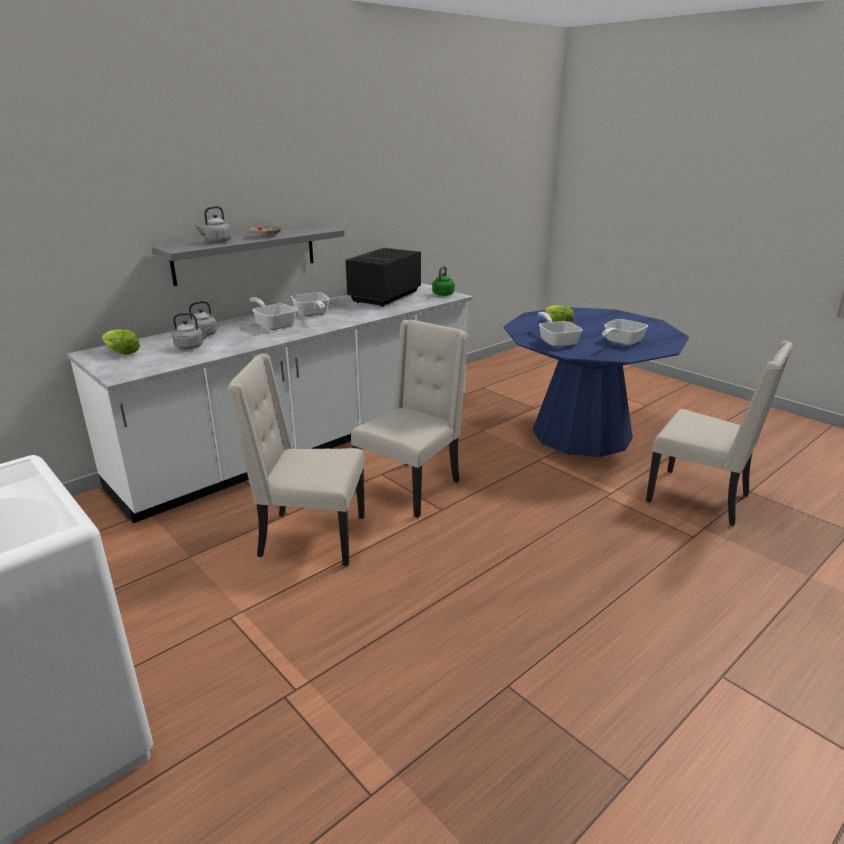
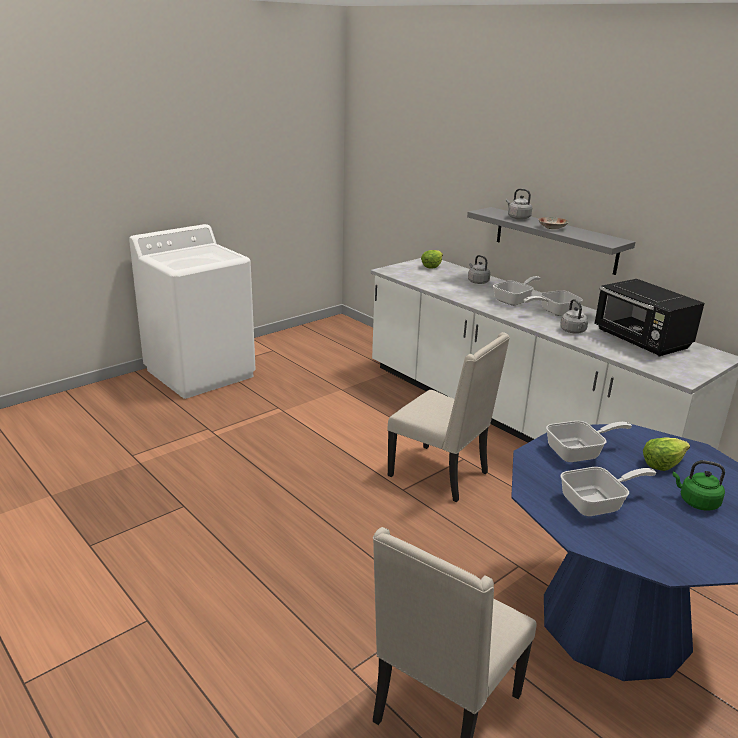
camera: 90 degrees right, 0 degrees up
(191, 347) = (448, 281): grey kettle -> grey kettle (573, 331)
(310, 537) = (361, 428): beige chair -> none
(383, 297) = (641, 340): black microwave -> black microwave turned 150 degrees counterclockwise
(442, 294) = (681, 371): green kettle -> green kettle (696, 502)
(620, 342) = (598, 503): frying pan -> frying pan turned 120 degrees clockwise

